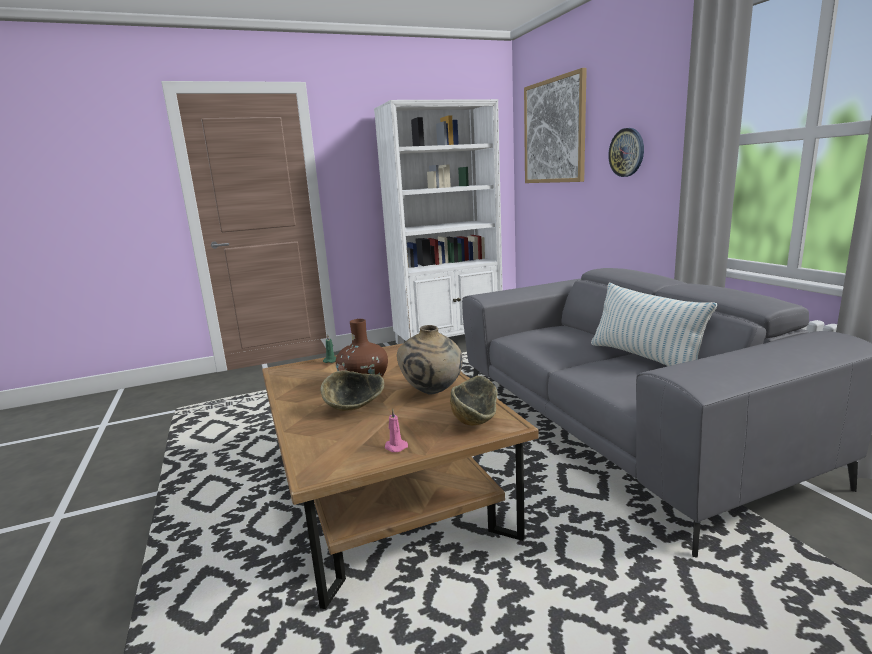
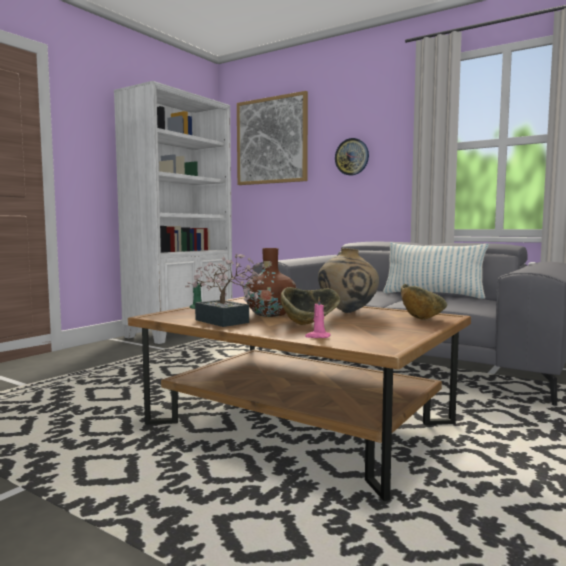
camera: 35 degrees left, 10 degrees down
(304, 391) = (225, 322): none -> potted plant
(395, 447) = (402, 332): pink candle -> pink candle (317, 337)

